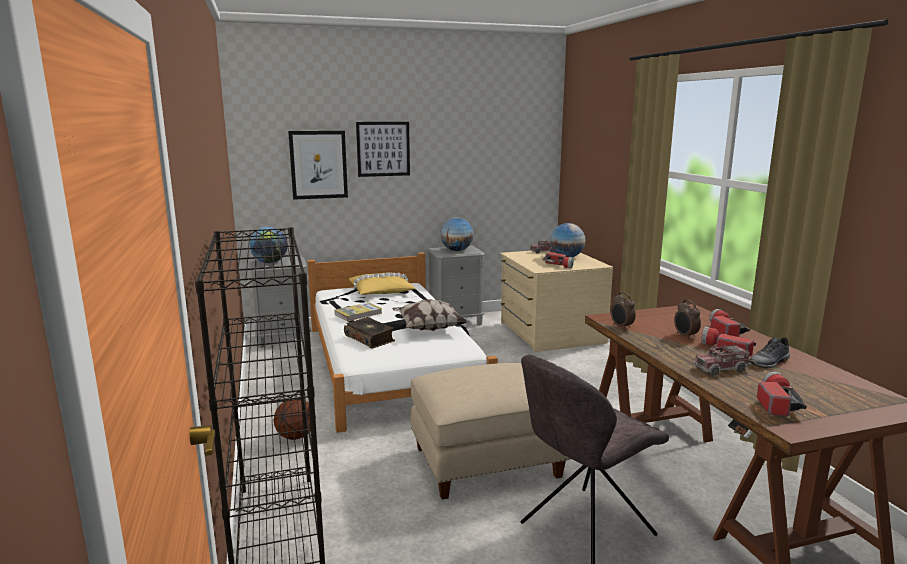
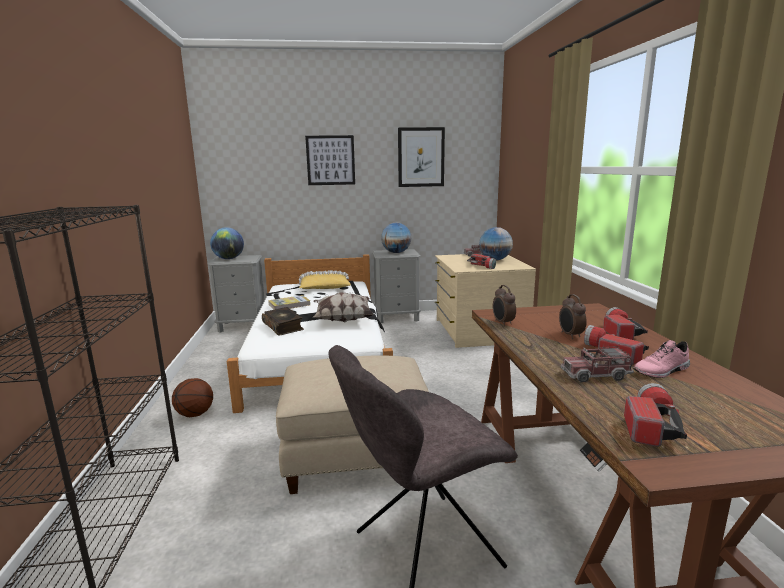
camera: 10 degrees right, 0 degrees up
(318, 164) = (273, 174): picture -> picture (421, 157)
(770, 362) = (662, 371): grey shoe -> pink shoe

